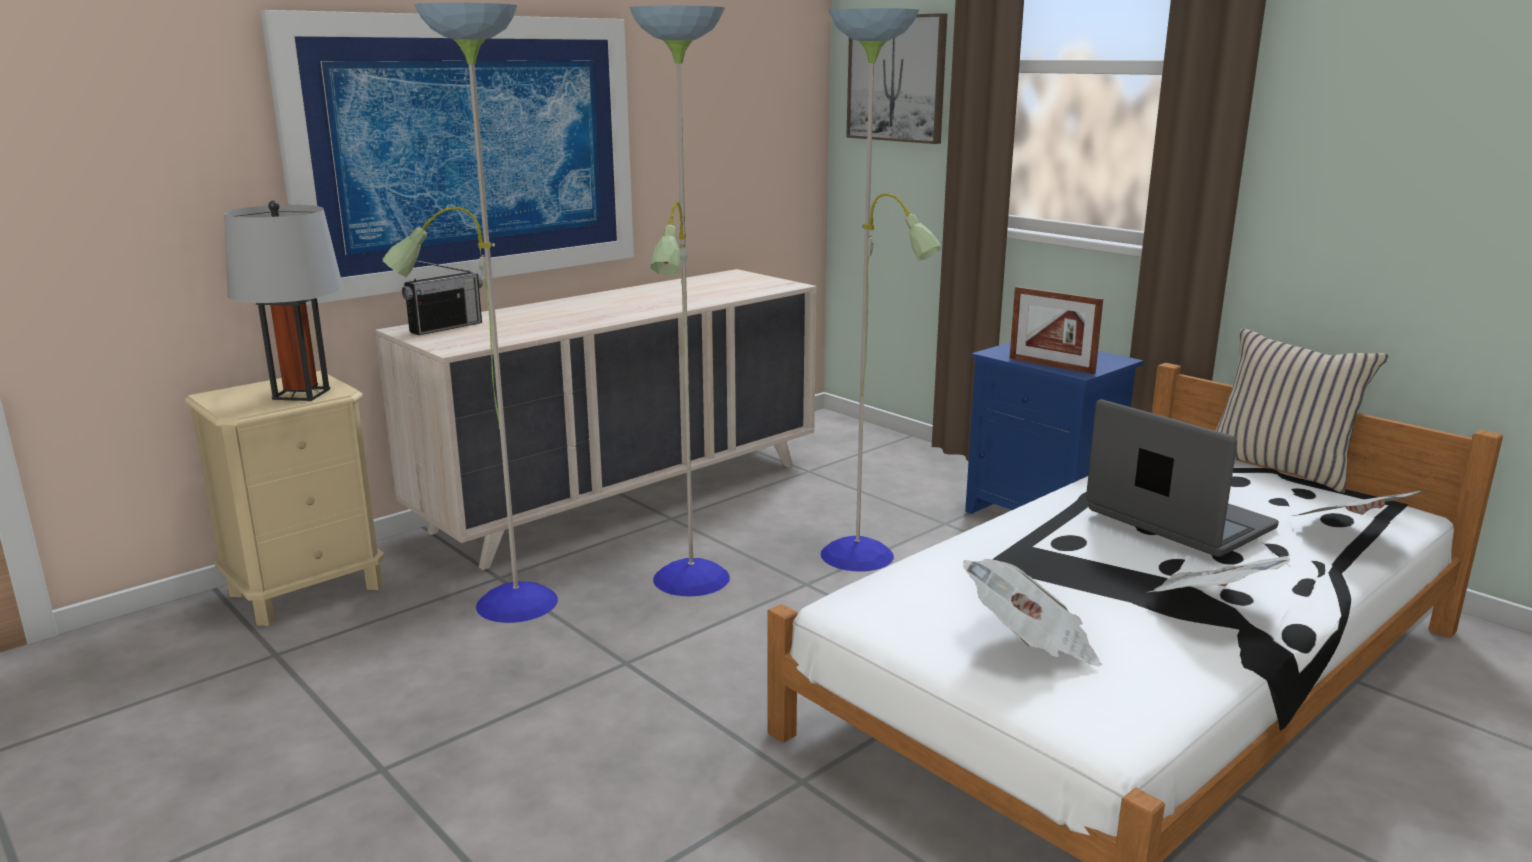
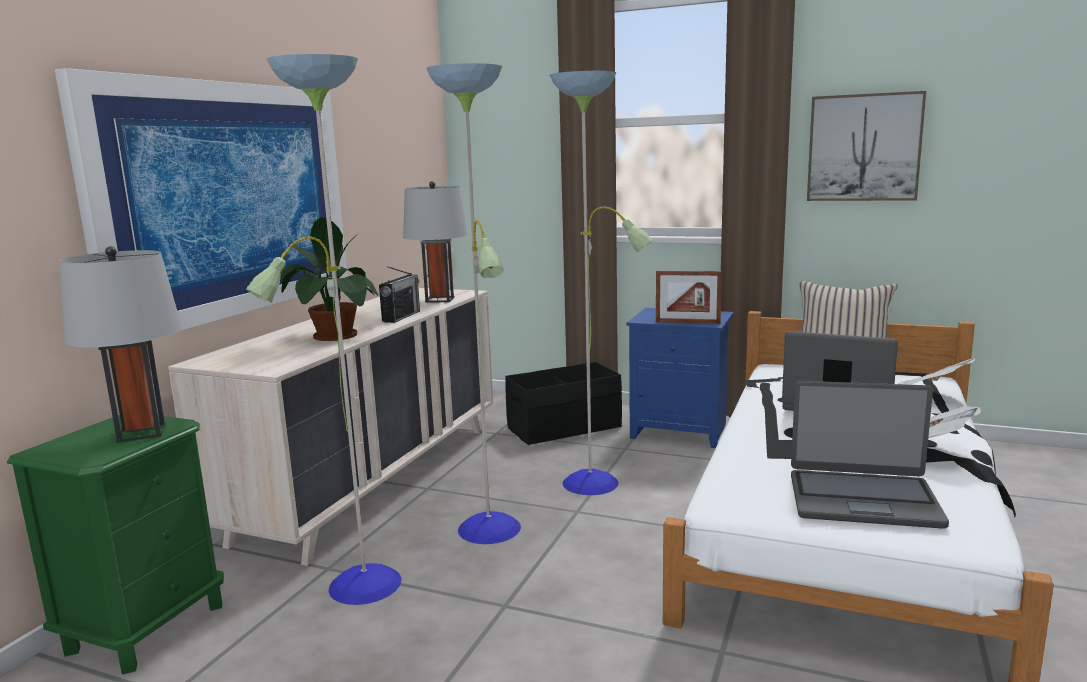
camera: 25 degrees left, 5 degrees down
(306, 590) = (146, 627): beige nightstand -> green nightstand
(446, 327) = (237, 355): radio -> radio (401, 316)
(562, 320) = (333, 336): none -> potted plant
(741, 291) = (439, 300): none -> grey table lamp
(897, 78) = (506, 137): picture -> picture (864, 148)
(897, 481) = (564, 428): none -> black storage box
(1030, 644) = (862, 499): newspaper -> laptop

